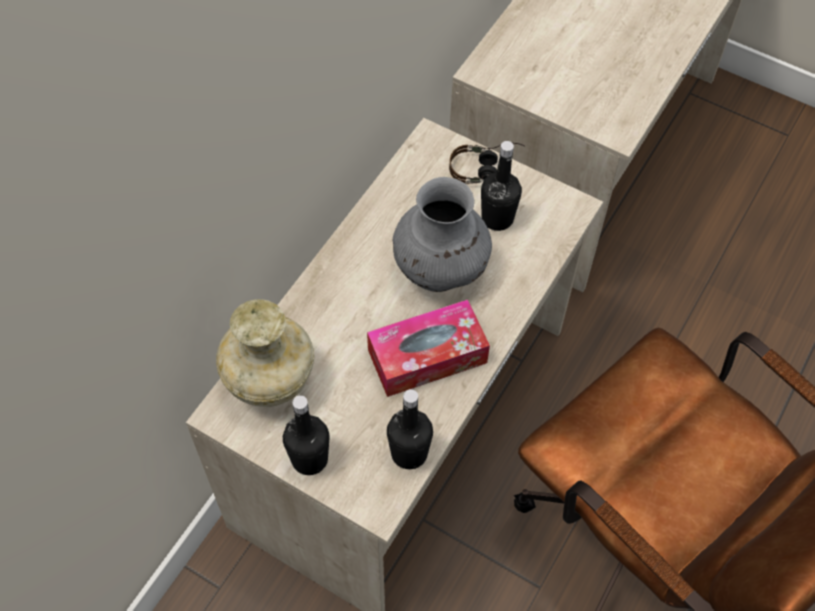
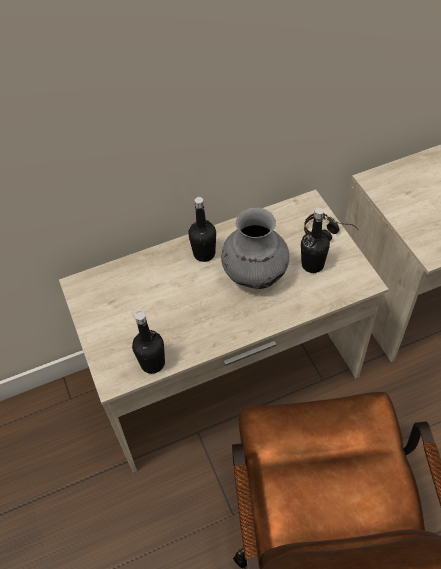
camera: 40 degrees right, 5 degrees down
(272, 382) = (115, 284): beige vase -> none
(309, 459) = (100, 334): black bottle -> black bottle (204, 253)
(427, 356) = (207, 317): tissue box -> none

